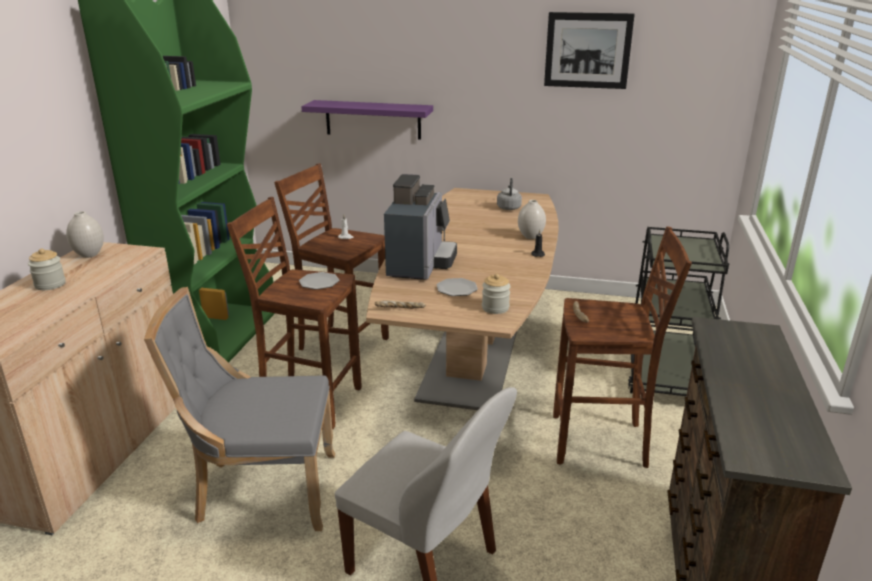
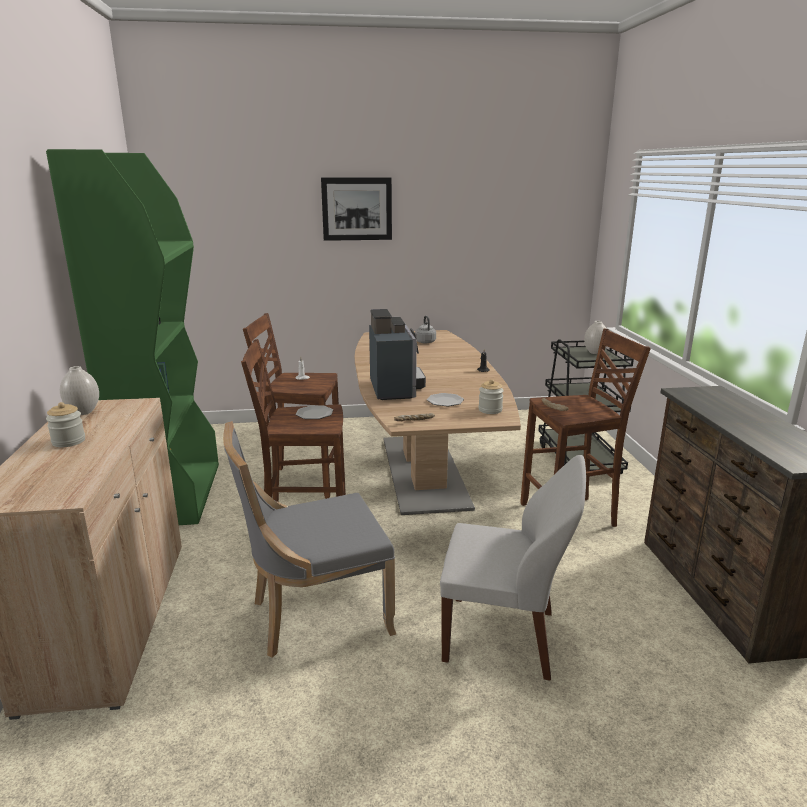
camera: 20 degrees left, 5 degrees down
(373, 119) = (284, 277): purple shelf -> none
(530, 236) = (464, 359): white vase -> white vase (594, 352)
(587, 50) = (470, 207): picture -> picture (357, 209)

